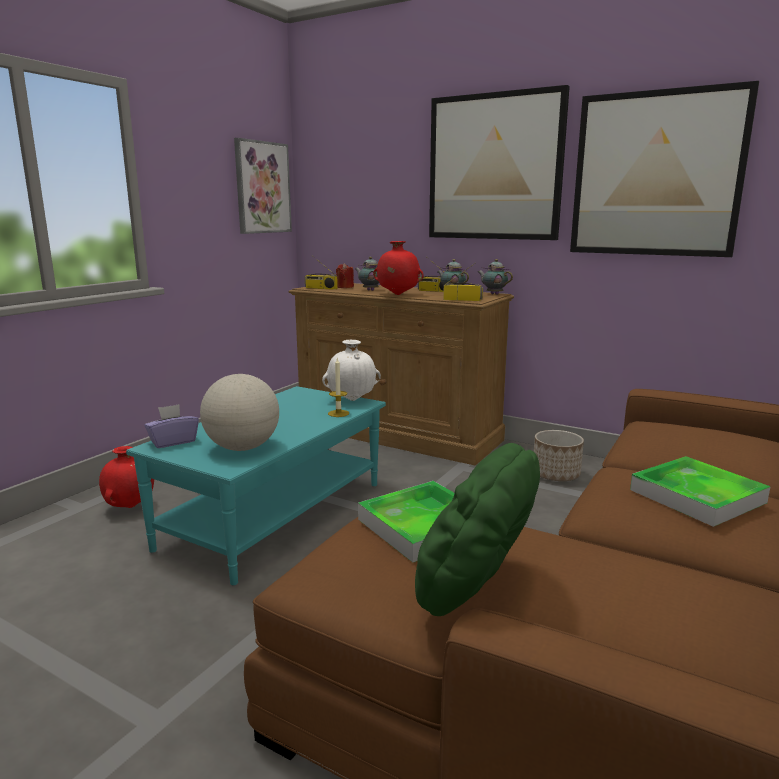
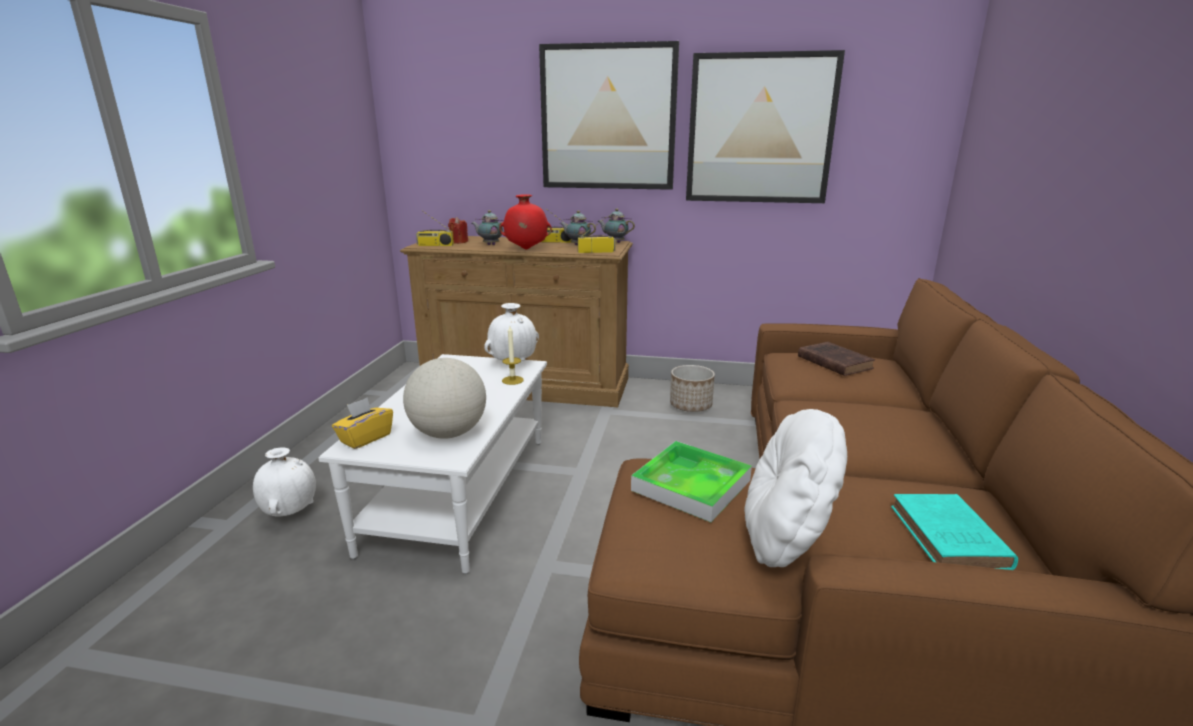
camera: 20 degrees left, 5 degrees up
(130, 507) = (290, 512): red vase -> white vase
(173, 441) = (365, 438): purple tissue box -> yellow tissue box
(262, 187) = (350, 135): picture -> none
(274, 516) = (459, 492): turquoise coffee table -> white coffee table
(476, 598) = (784, 543): green pillow -> white pillow
(689, 637) = (949, 539): none -> turquoise book
(697, 435) = (833, 362): none -> brown book
(697, 496) = (874, 418): tray -> none

